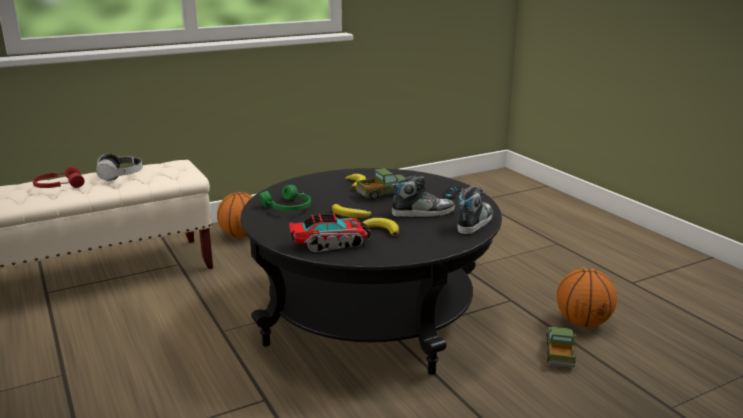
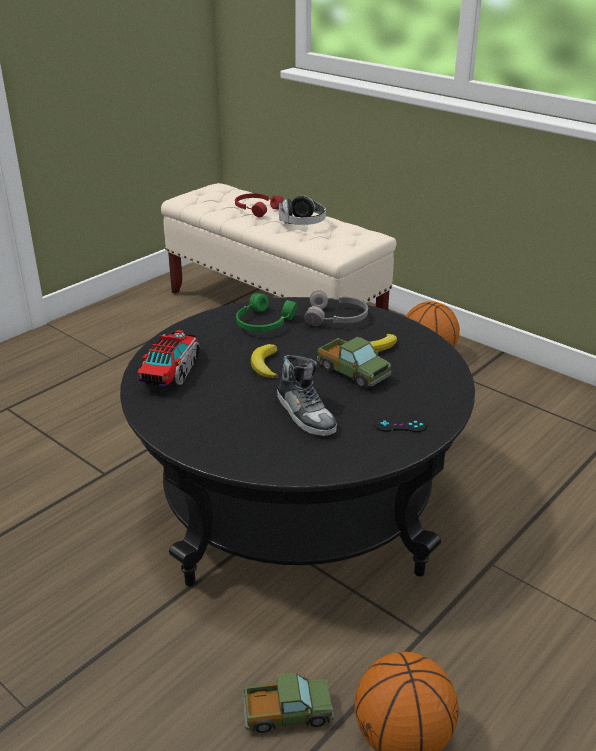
camera: 70 degrees right, 10 degrees up
(305, 187) = (337, 318): none -> grey headphones
(330, 244) = (171, 371): toy truck -> toy truck turned 135 degrees counterclockwise
(381, 229) = (229, 394): banana -> none
(474, 222) = (294, 462): shoe -> none

